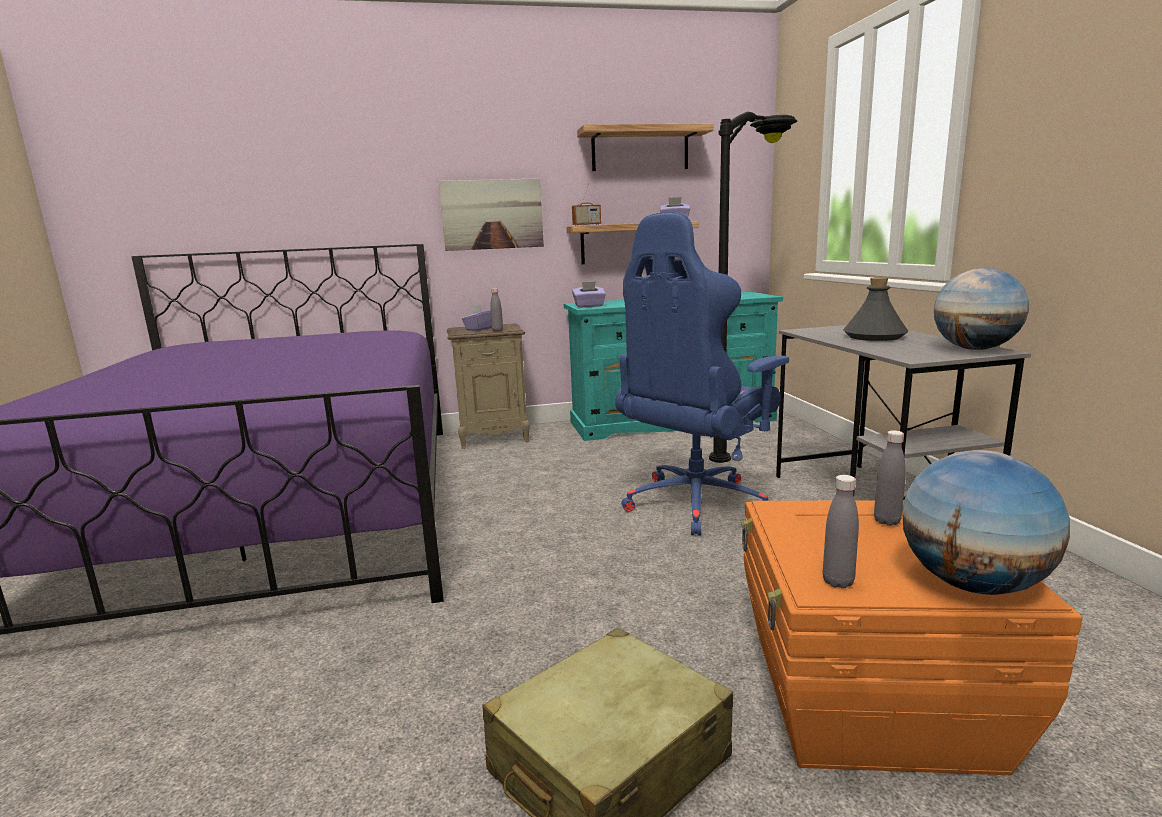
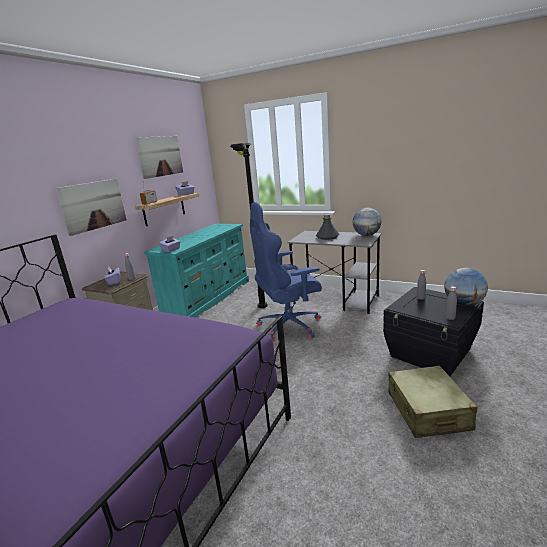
camera: 50 degrees left, 5 degrees up
(640, 150) = (160, 156): shelf -> picture
(696, 502) = (290, 326): blue office chair -> blue office chair turned 75 degrees clockwise
(866, 700) = (430, 353): orange storage box -> black storage box

